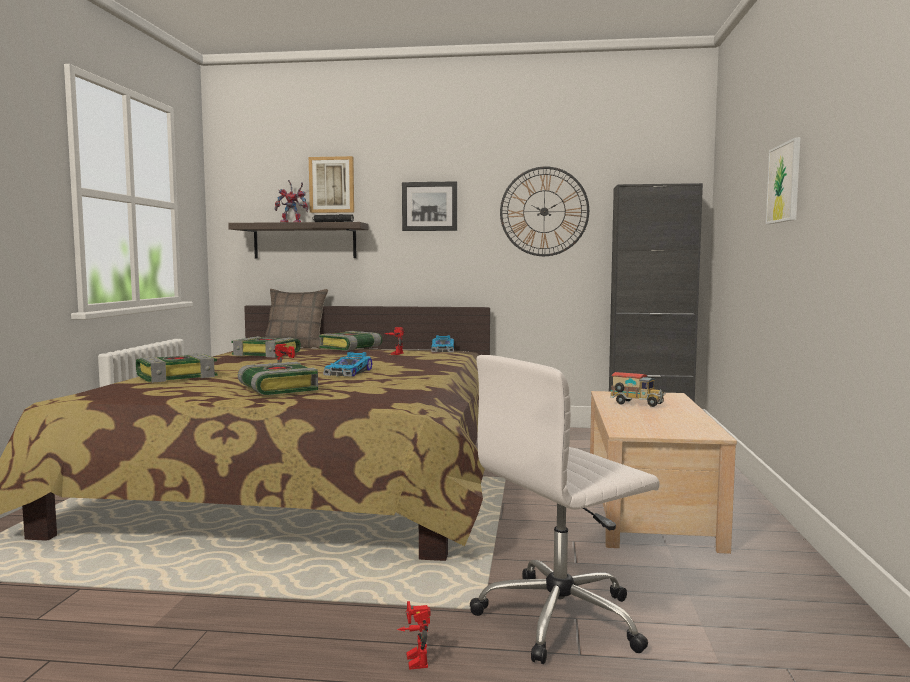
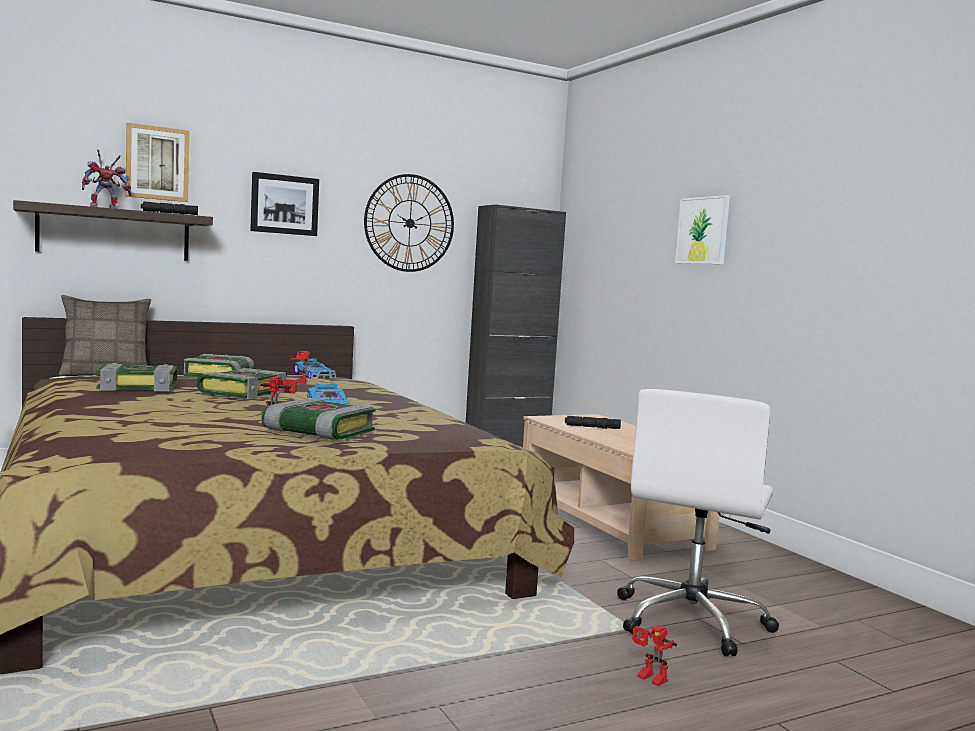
camera: 35 degrees left, 0 degrees up
(177, 377) = (131, 423): book -> book (243, 393)
(637, 404) = (592, 427): toy truck -> black flashlight

